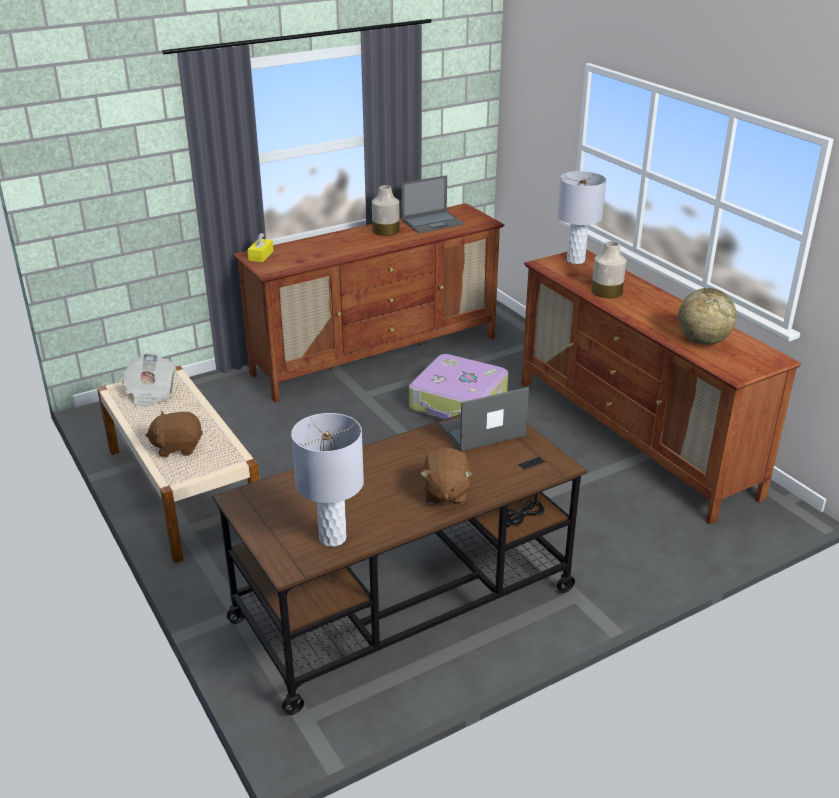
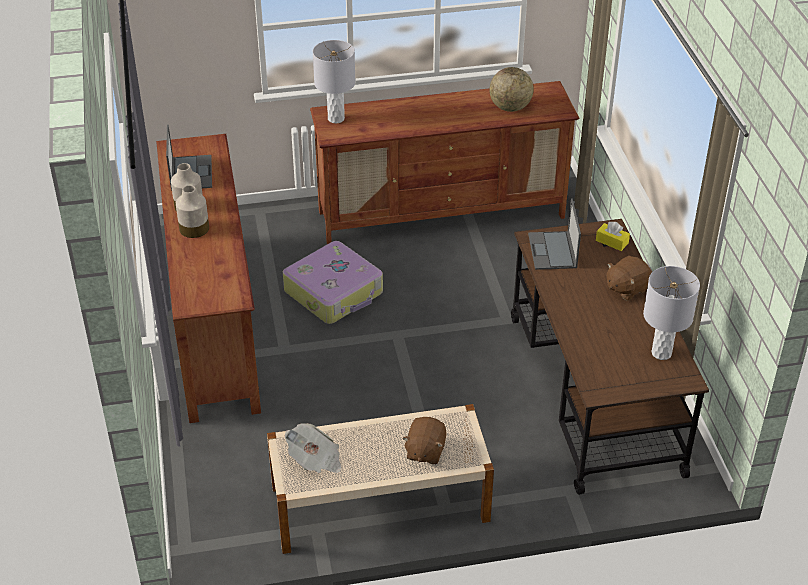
camera: 70 degrees left, 10 degrees up
(261, 256) = (194, 299): yellow tissue box -> yellow tissue box (612, 242)
(445, 493) = (626, 288): brown plush toy -> brown plush toy turned 120 degrees clockwise
(606, 291) = (404, 122): beige vase -> beige vase (193, 228)

